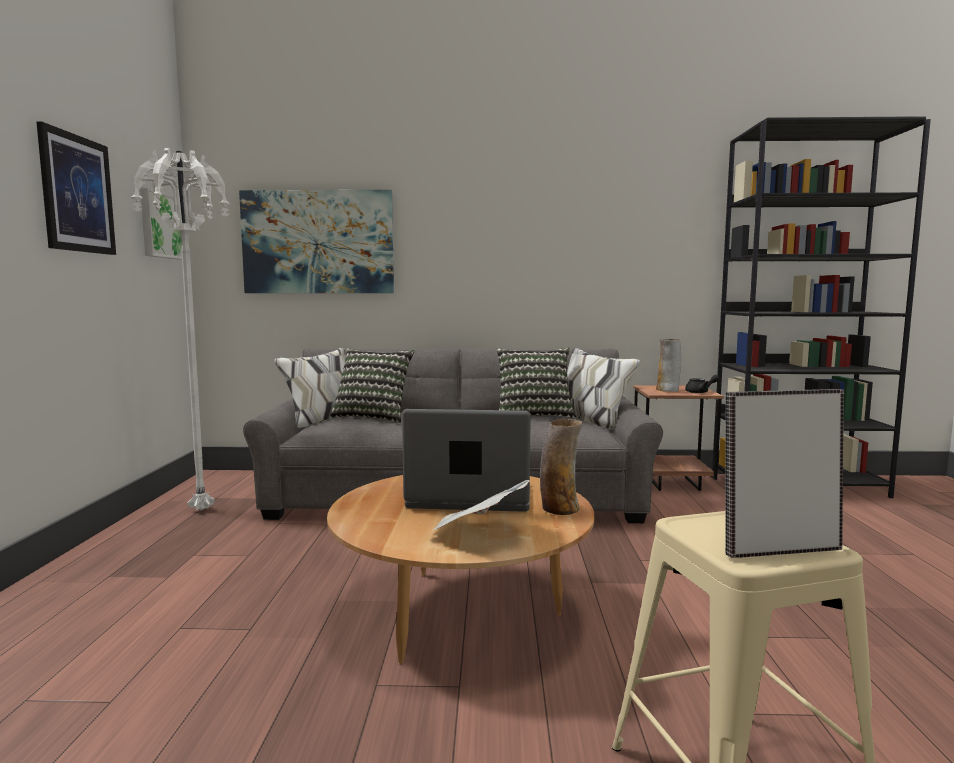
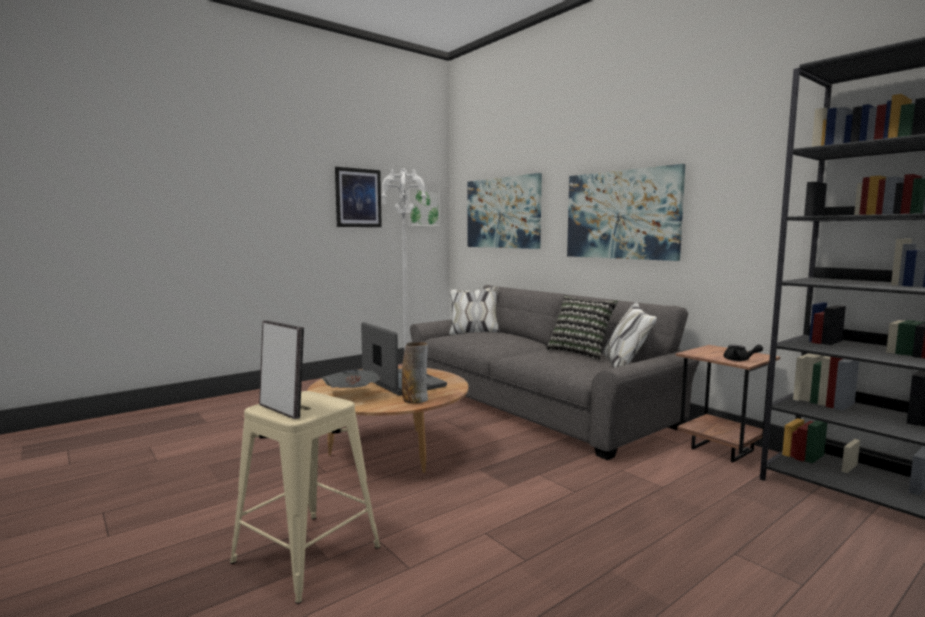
camera: 50 degrees right, 0 degrees up
(373, 417) = (487, 335): pillow -> none
(520, 250) = (621, 215): none -> picture
(668, 390) = (715, 353): vase -> none

